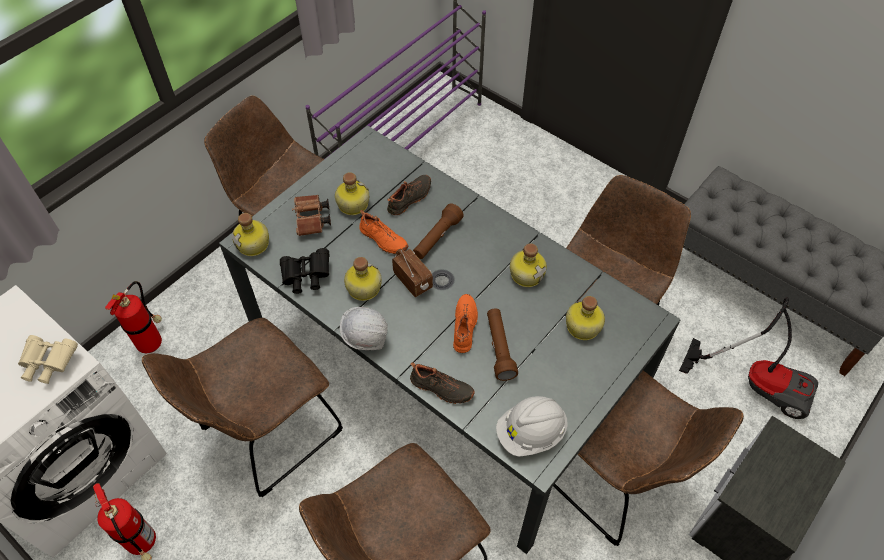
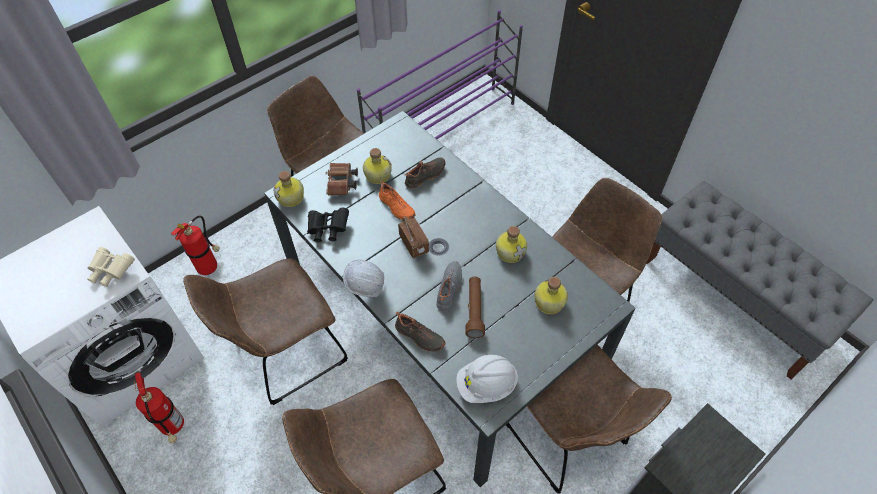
camera: 10 degrees right, 0 degrees up
(363, 288) = (371, 245): bottle -> none
(437, 238) = (441, 212): brown flashlight -> none
(465, 326) = (450, 288): orange shoe -> grey shoe
(758, 381) = (711, 373): vacuum cleaner -> none

